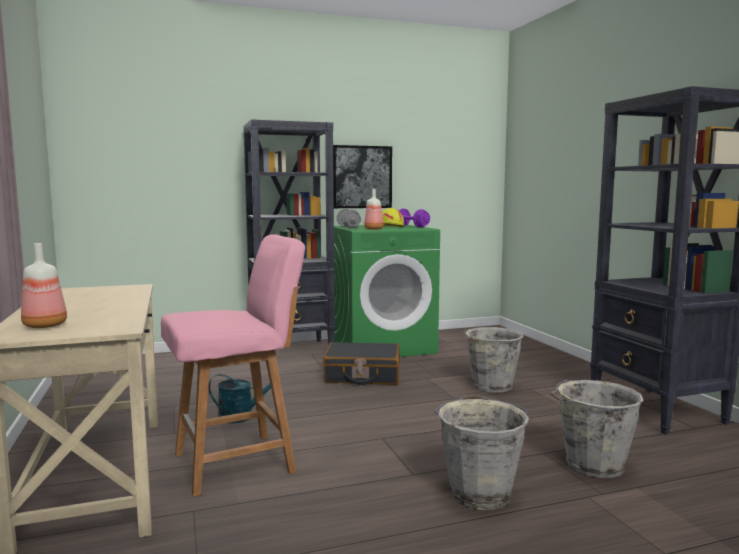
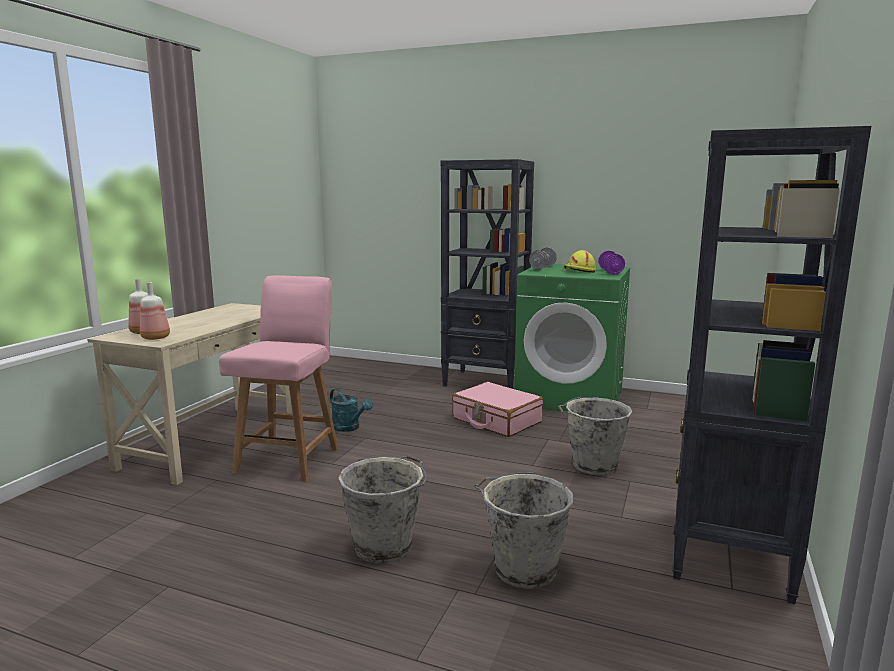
camera: 40 degrees right, 5 degrees up
(237, 462) = (289, 459): pink chair -> pink chair turned 90 degrees counterclockwise
(361, 177) = (581, 212): picture -> none
(362, 375) = (496, 420): black suitcase -> pink suitcase
(373, 229) = (551, 272): bottle -> bottle (156, 337)

